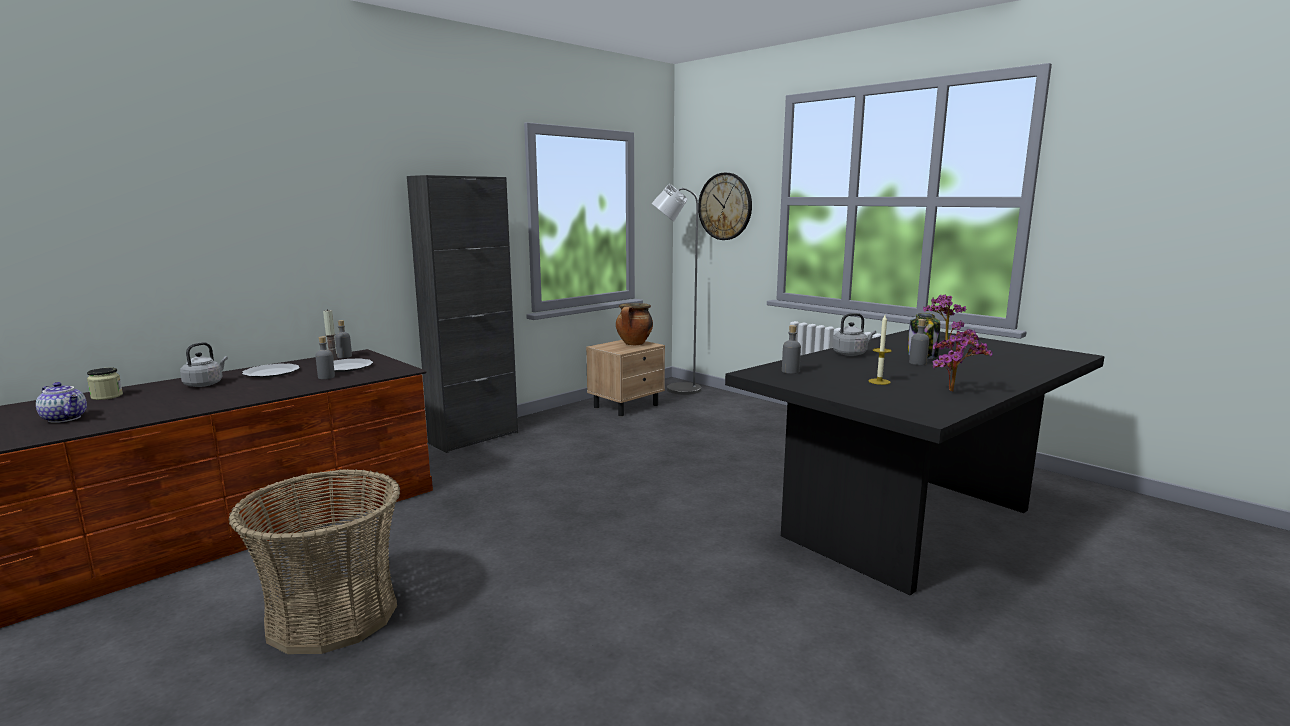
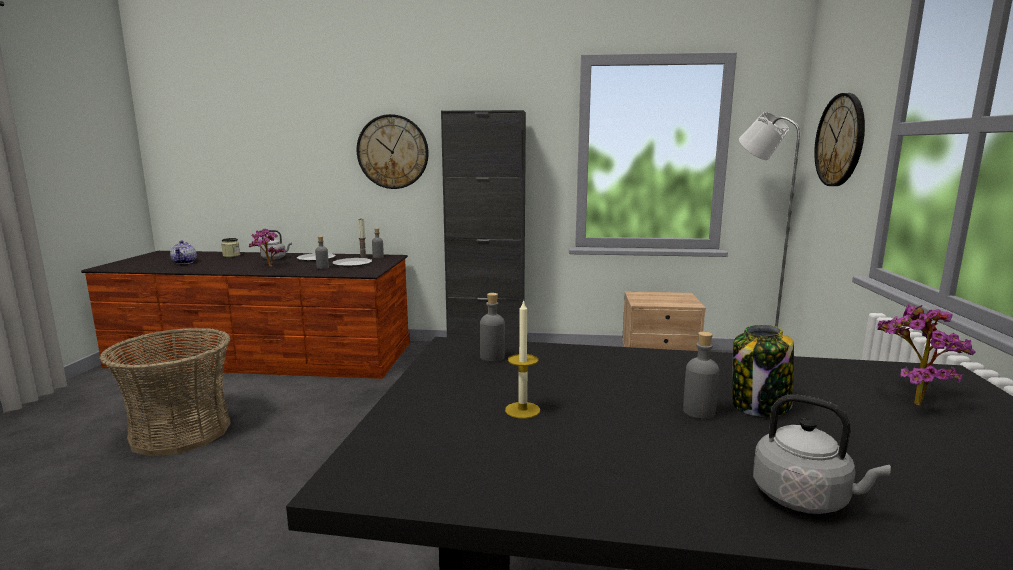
camera: 50 degrees right, 0 degrees up
(337, 223) = (393, 152): none -> wall clock
(634, 344) = (675, 299): cooking pot -> none
(851, 354) = (658, 364): grey kettle -> grey kettle (805, 499)
(955, 392) = (544, 476): potted plant -> potted plant (268, 267)

